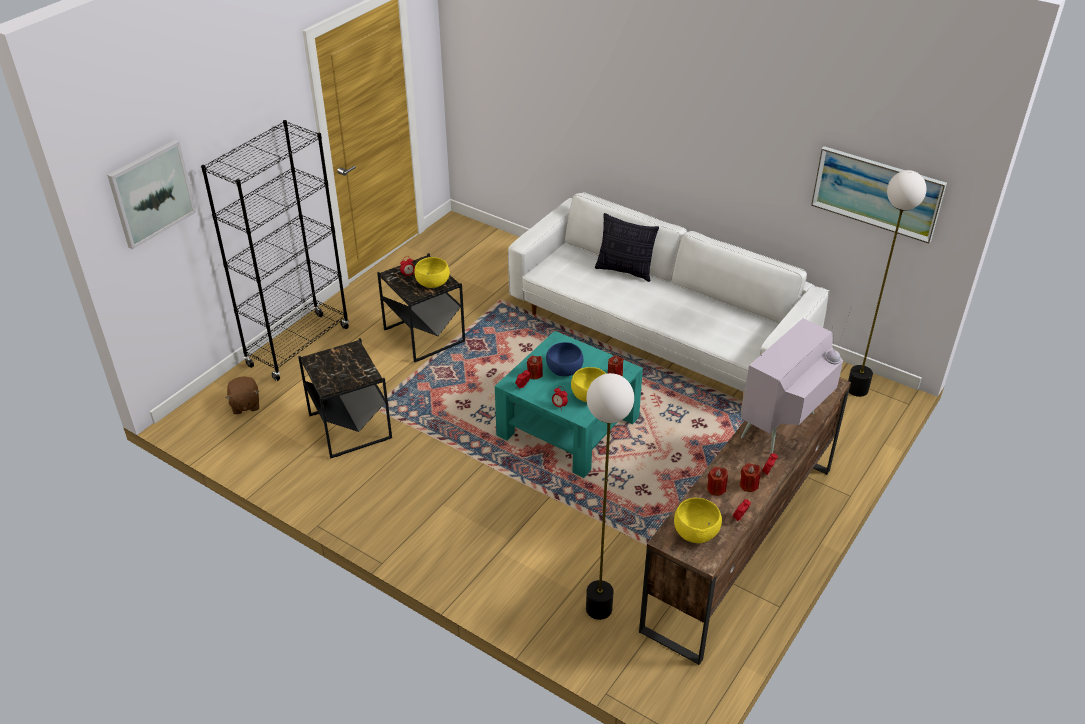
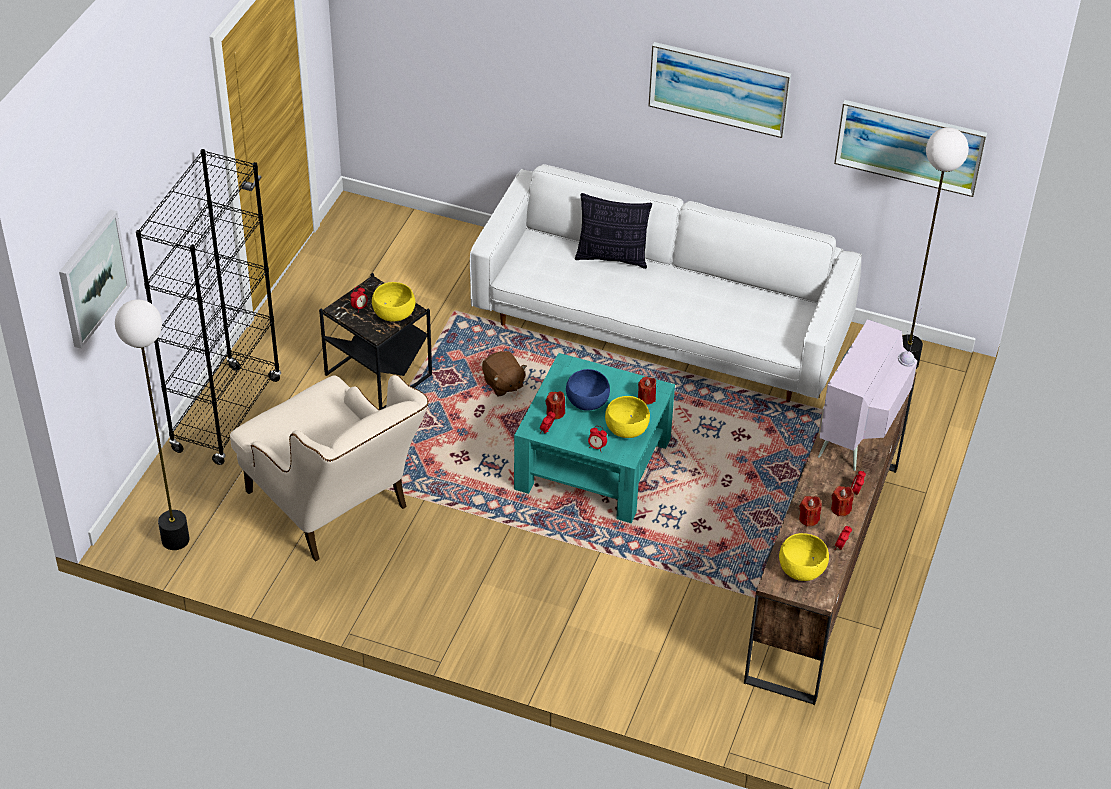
camera: 15 degrees left, 5 degrees up
(245, 405) = (195, 502): brown plush toy -> brown plush toy (503, 384)
(350, 427) = (336, 509): black side table -> beige armchair
(599, 609) = (694, 667): floor lamp -> floor lamp (176, 540)
(721, 132) = (719, 88): none -> picture

